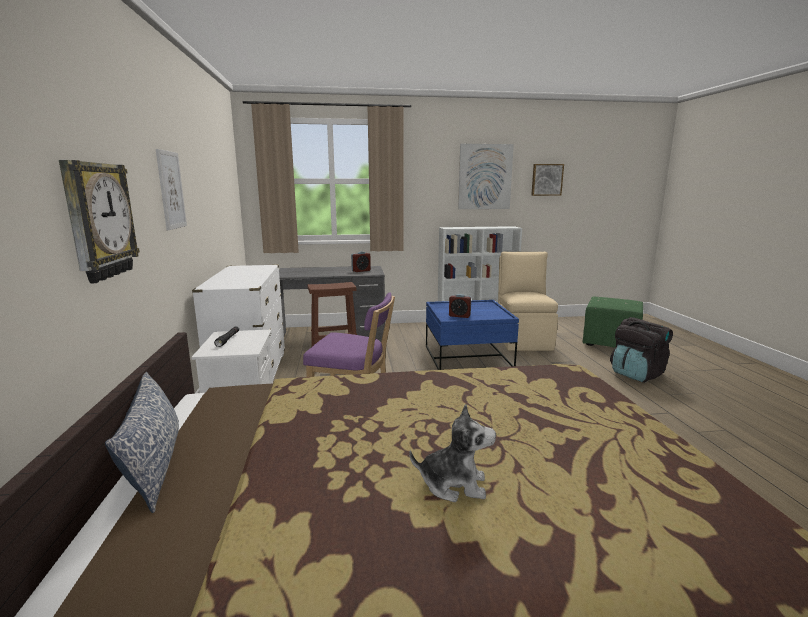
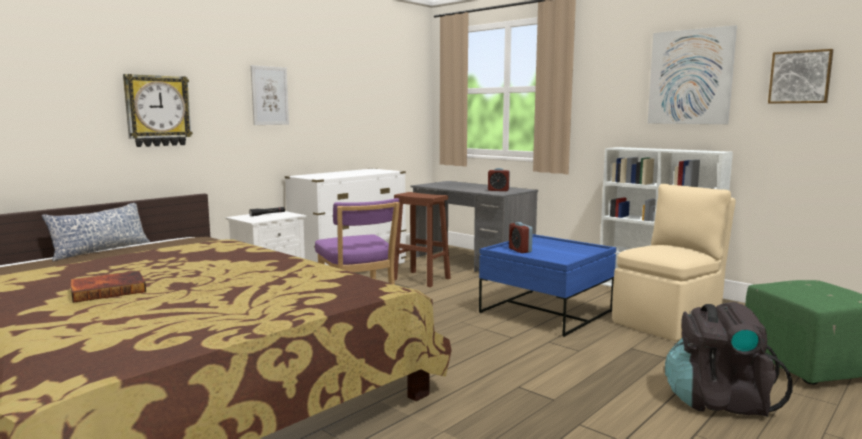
camera: 50 degrees right, 5 degrees down
(454, 484) = (108, 290): plush toy -> book

